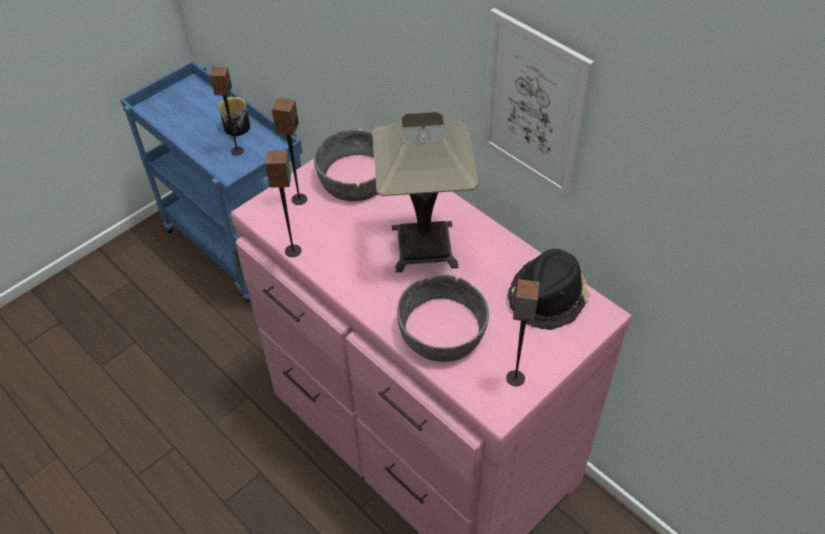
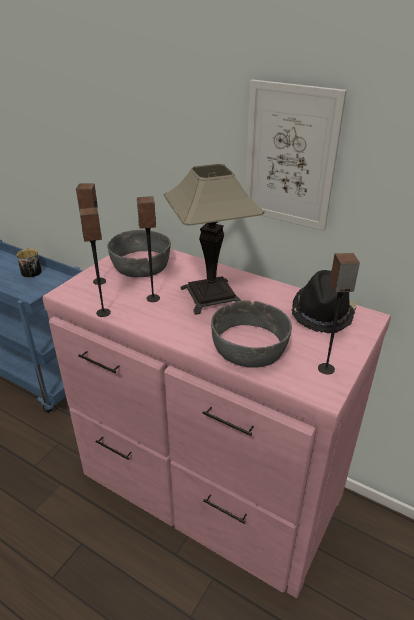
camera: 15 degrees left, 15 degrees down
(237, 151) = (33, 285): speaker -> speaker (152, 298)

